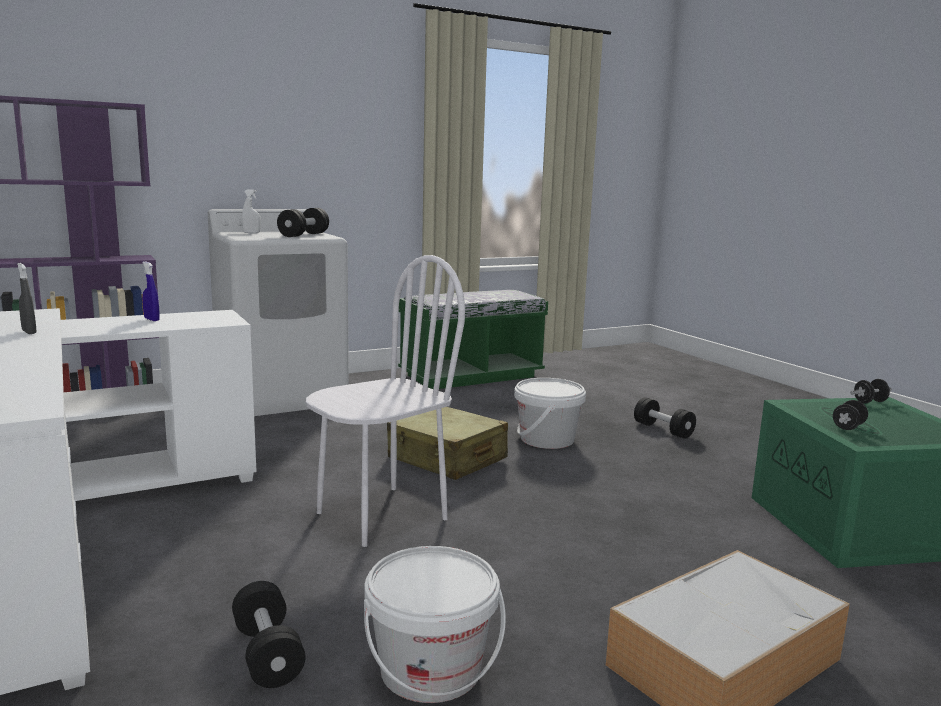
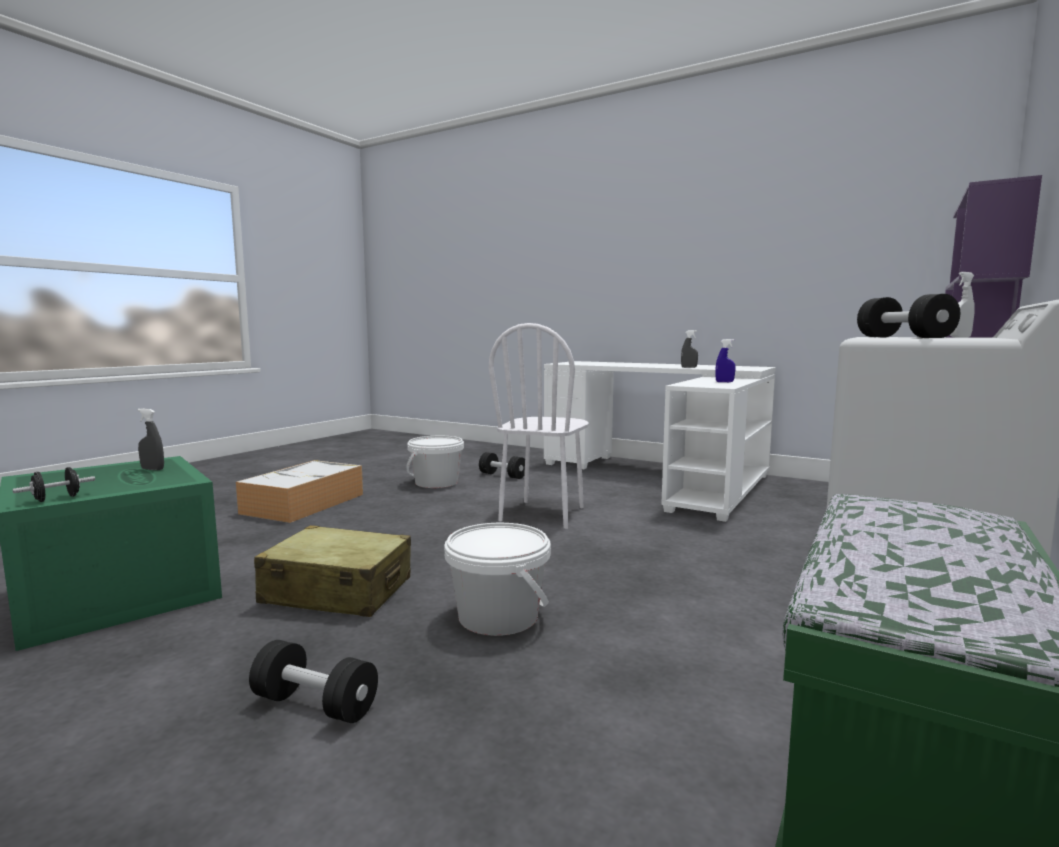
camera: 150 degrees right, 5 degrees down
(447, 459) = (569, 559): beige suitcase -> beige suitcase (338, 591)
(848, 427) = (152, 469): black dumbbell -> grey spray bottle

